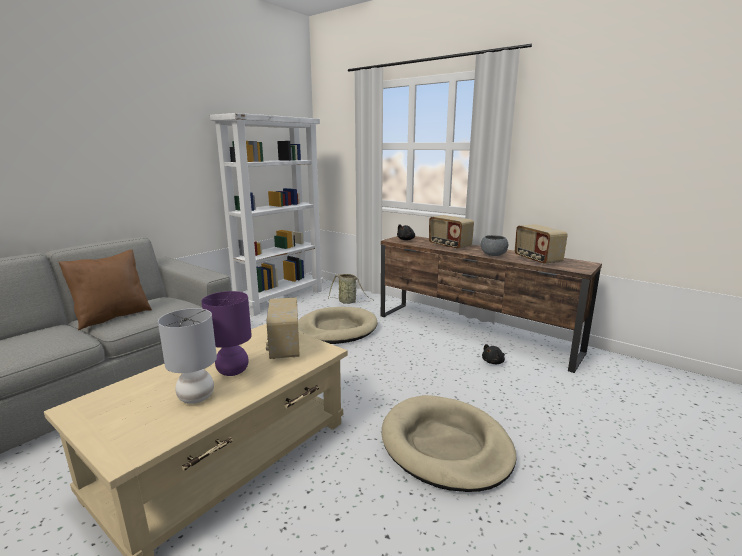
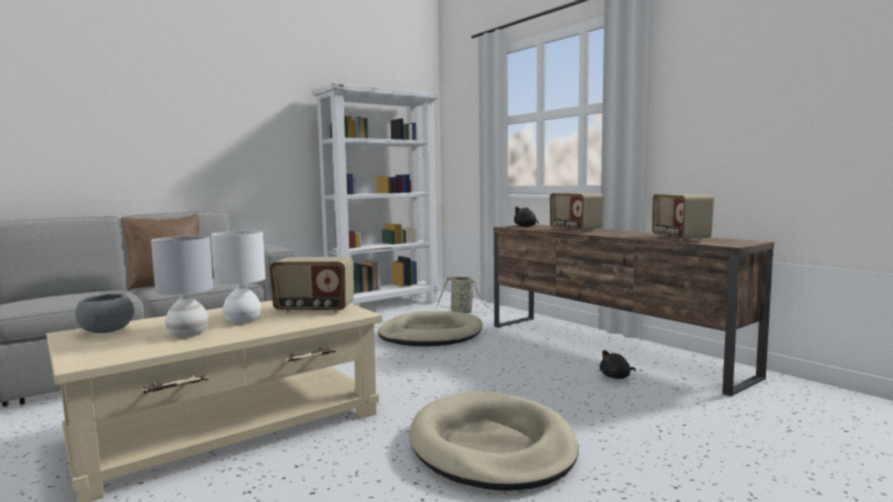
camera: 15 degrees right, 10 degrees down
(232, 371) = (242, 321): purple table lamp -> white table lamp
(284, 347) = (314, 309): radio -> radio turned 90 degrees counterclockwise
(493, 255) = (623, 235): grey bowl -> grey bowl (106, 331)

